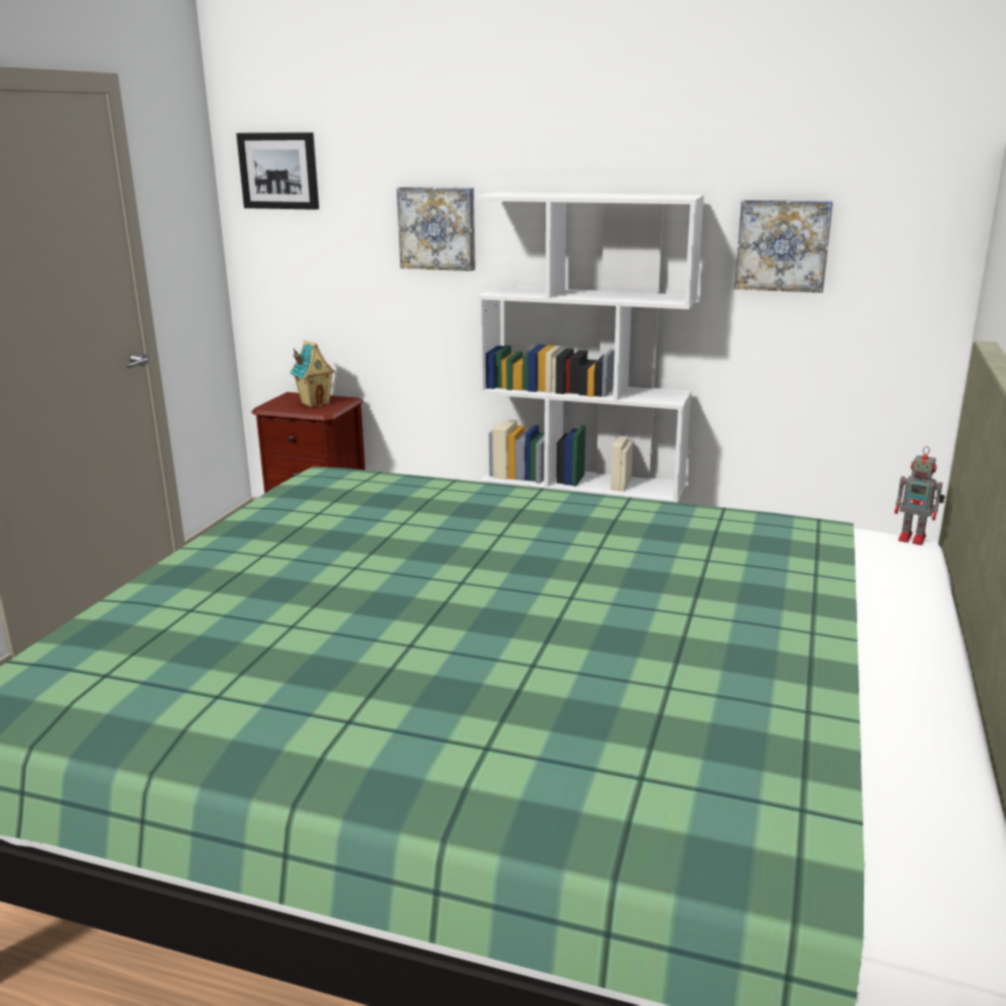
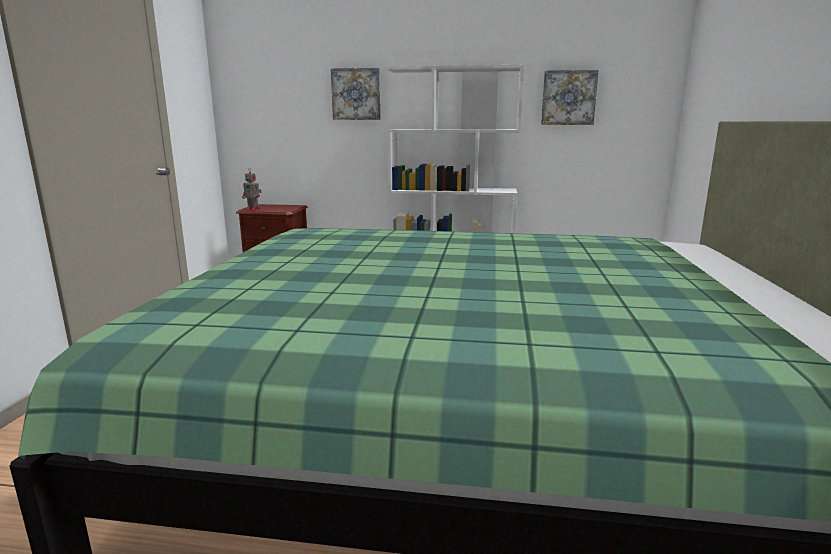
camera: 10 degrees left, 5 degrees down
(279, 171) = (252, 60): picture -> none
(315, 403) = (277, 207): toy house -> none
(914, 538) = (694, 242): toy robot -> toy robot (253, 209)

